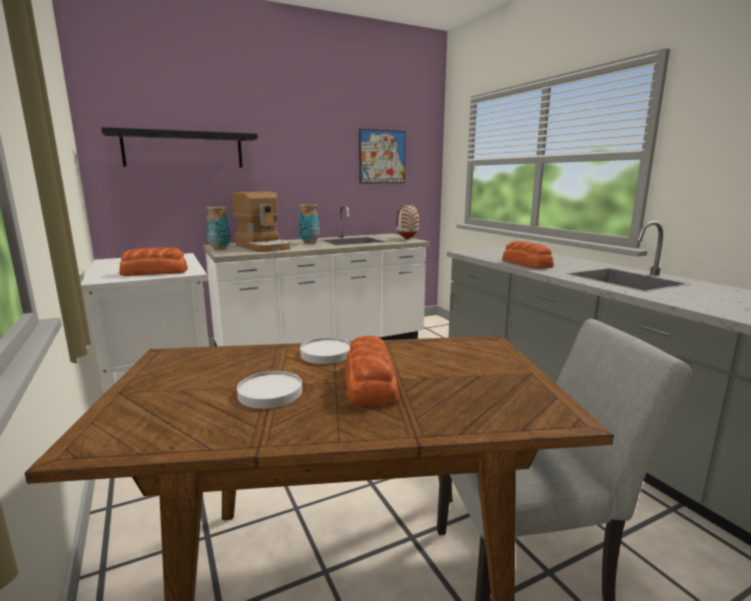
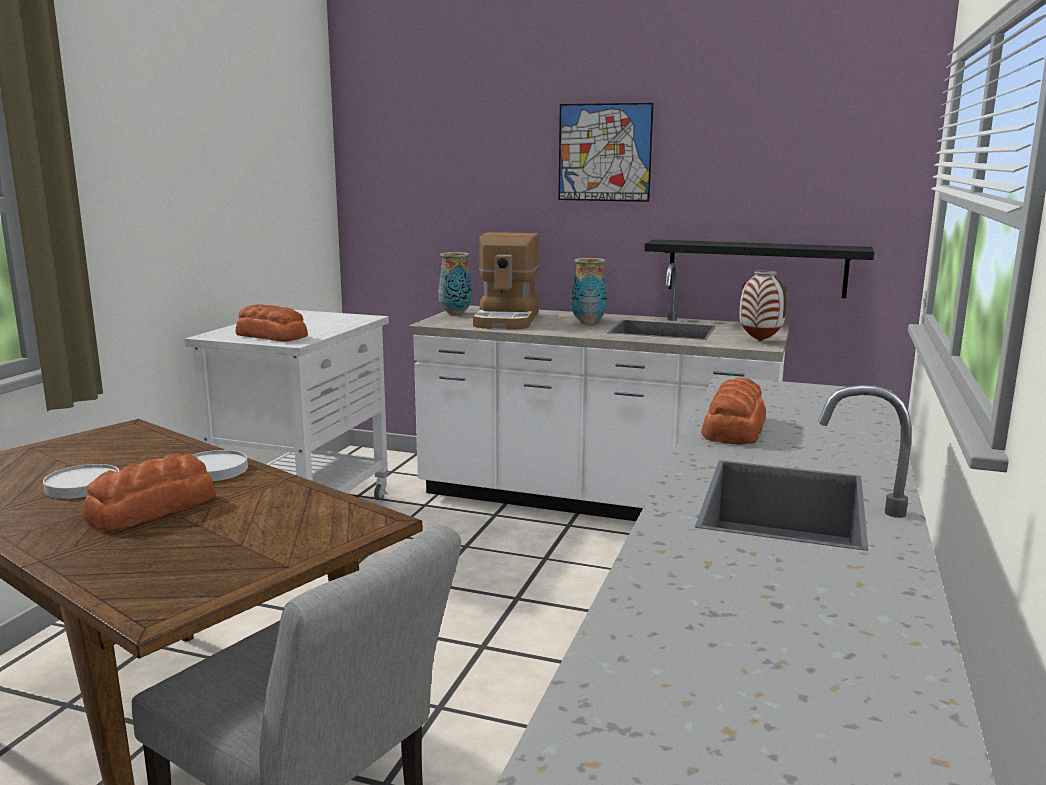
camera: 45 degrees right, 0 degrees up
(184, 150) = (449, 168): black shelf -> black shelf (756, 268)
(382, 157) = (780, 175): picture -> picture (604, 152)

